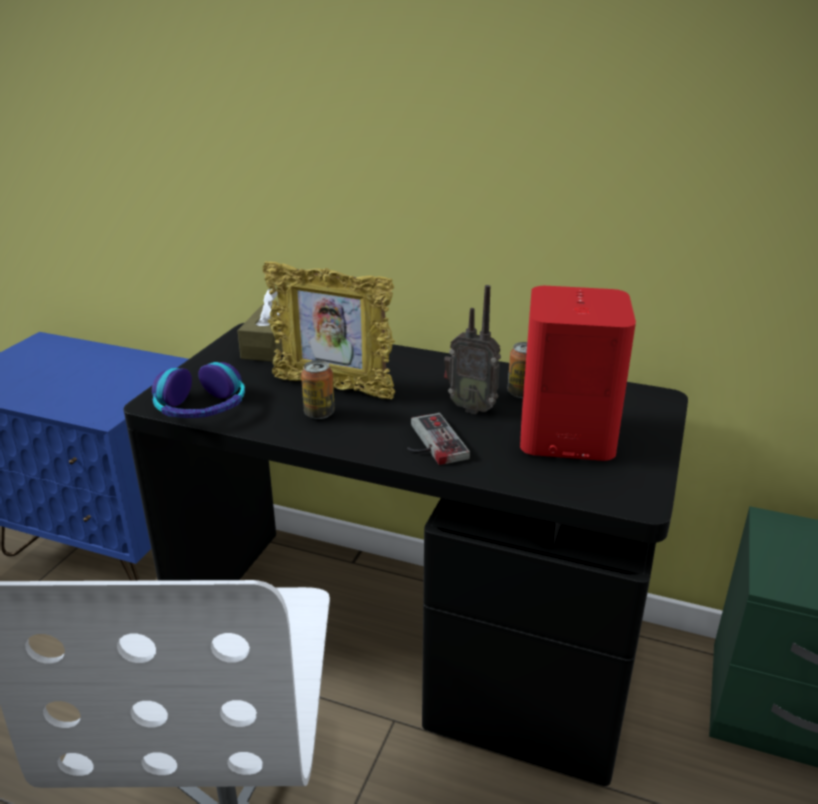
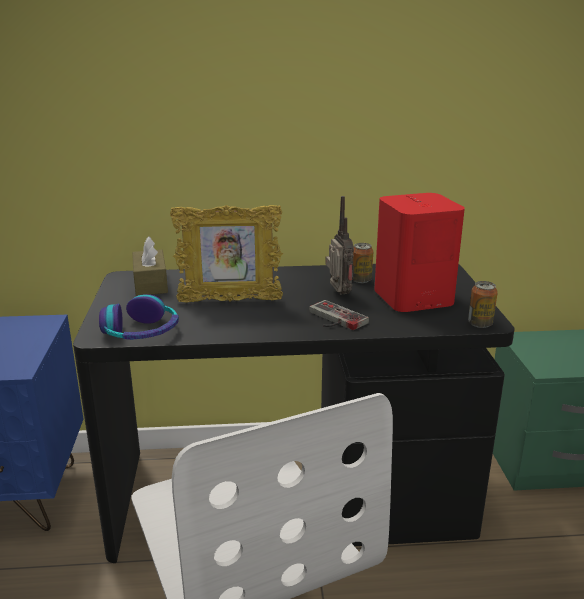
camera: 25 degrees left, 5 degrees down
(319, 413) = (237, 318): can -> can (480, 324)
(471, 407) = (338, 294): radio -> radio turned 105 degrees counterclockwise

